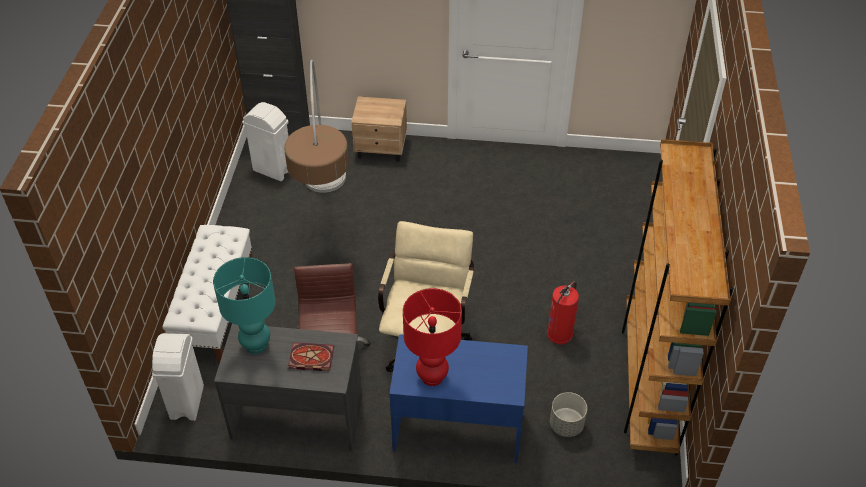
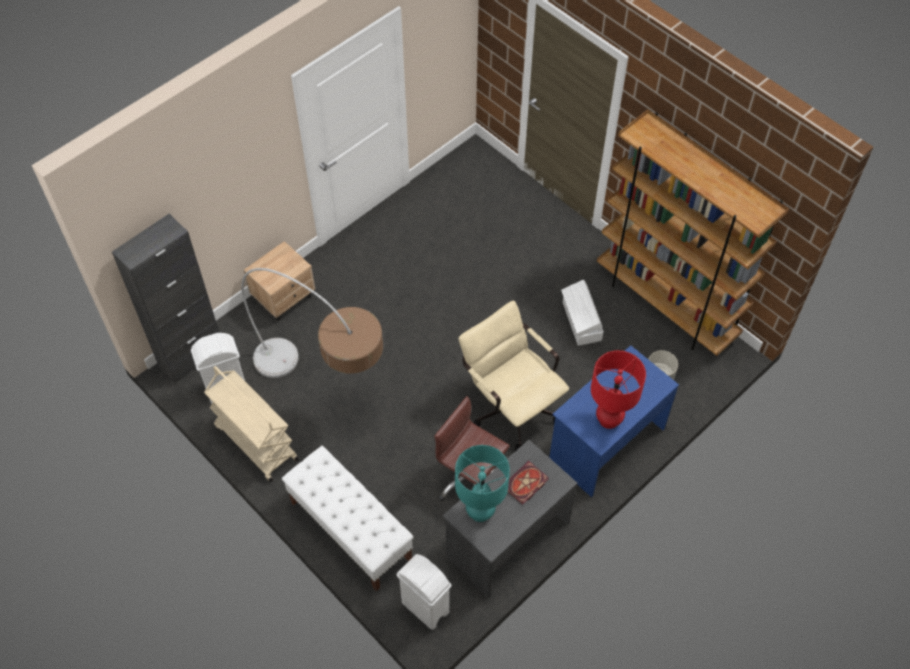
camera: 50 degrees left, 10 degrees up
(243, 212) = (255, 442): none -> beige cart
(560, 333) = (581, 322): fire extinguisher -> white storage box

